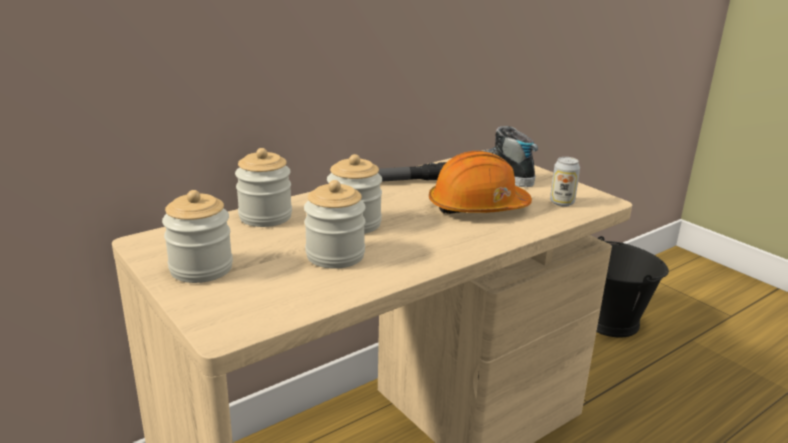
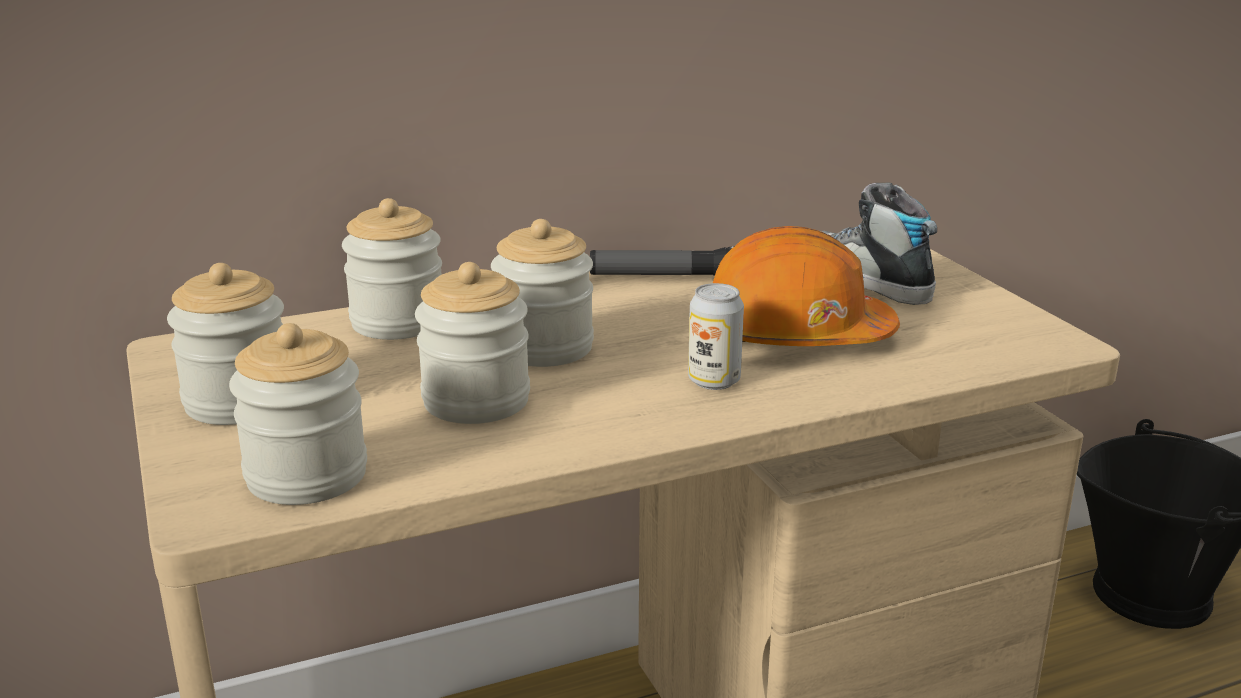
camera: 15 degrees right, 0 degrees up
(266, 305) = (306, 475): none -> jar
(562, 202) = (969, 340): can -> can (714, 381)

